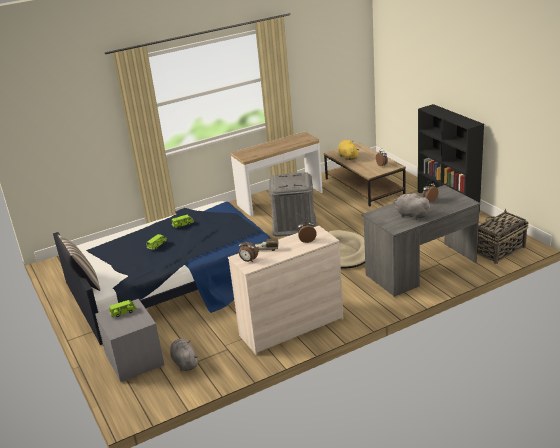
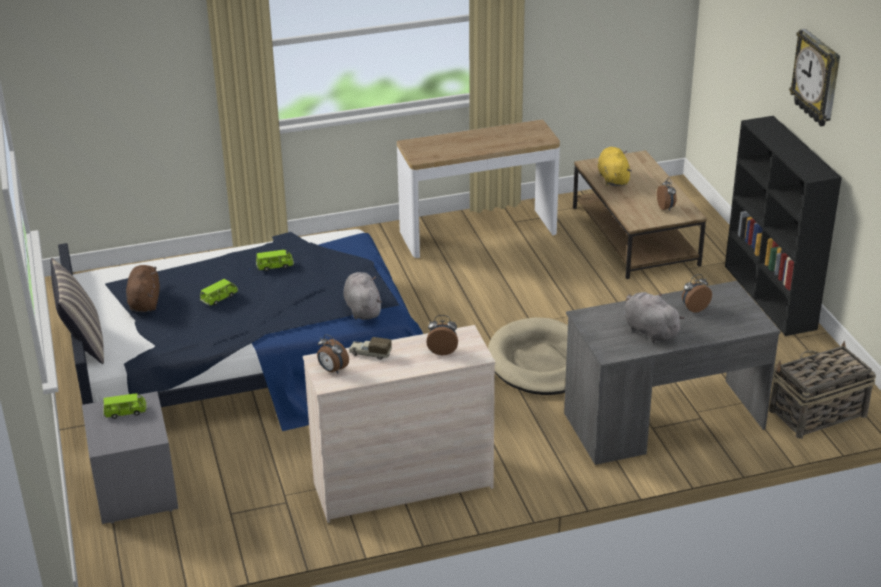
camera: 10 degrees right, 5 degrees up
(113, 255) = (144, 301): none -> brown plush toy
(184, 362) = (211, 511): grey plush toy -> grey plush toy (362, 309)
(294, 224) = (482, 289): grey storage box -> none
(458, 76) = (817, 78): none -> wall clock

